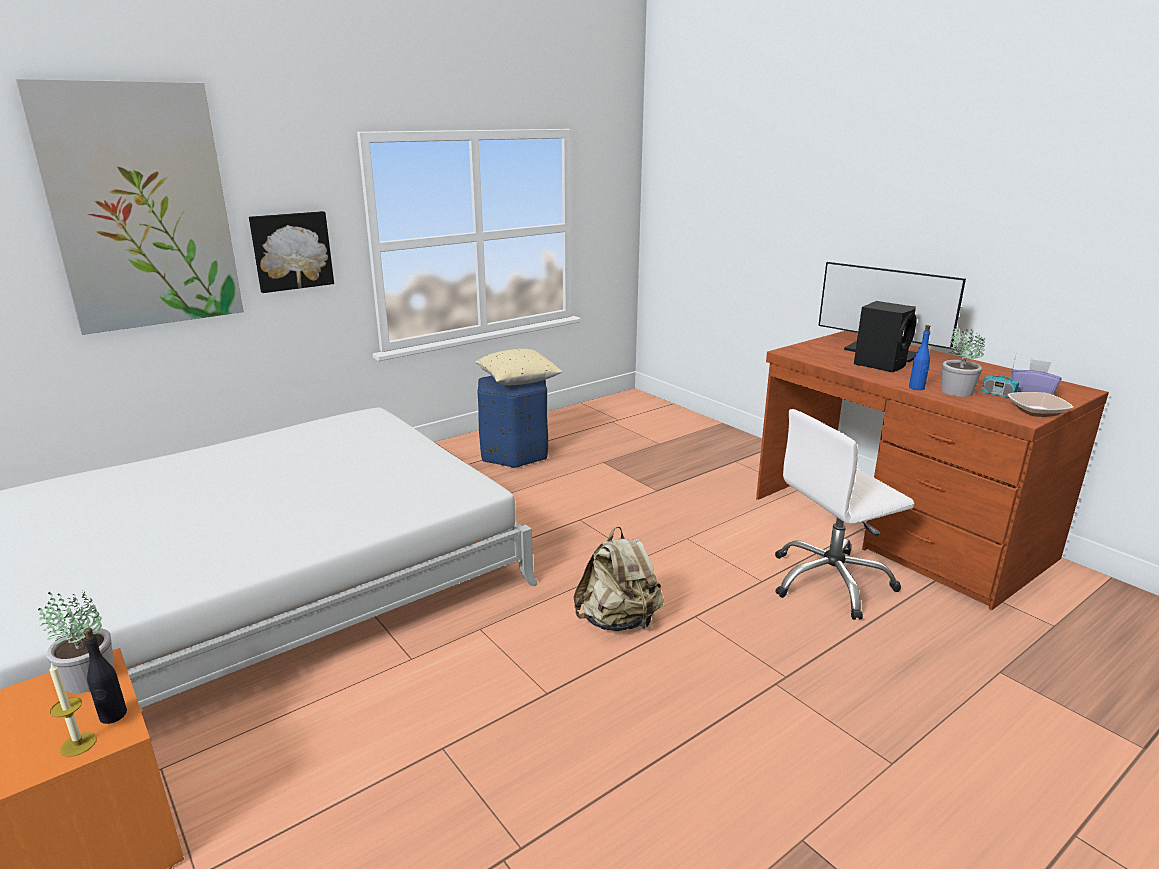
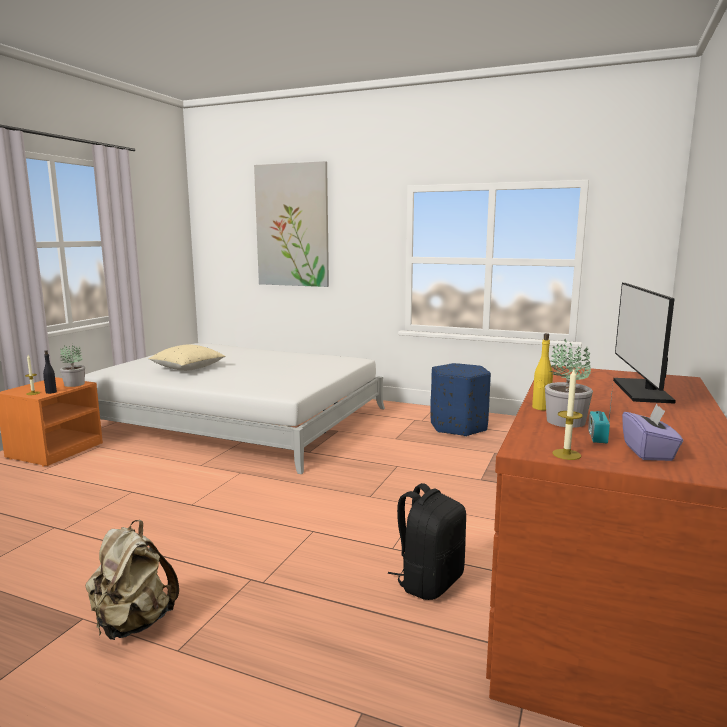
camera: 60 degrees right, 10 degrees down
(291, 251) = (359, 256): picture -> none
(518, 381) = (464, 369): beige pillow -> beige pillow (188, 369)
(618, 621) = (282, 507): beige backpack -> beige backpack (133, 623)
(831, 582) = (429, 582): white office chair -> black backpack
(881, 364) = (595, 393): black speaker -> none
(916, 388) = (541, 408): blue bottle -> yellow bottle
(1037, 411) = (566, 454): bowl -> candle

